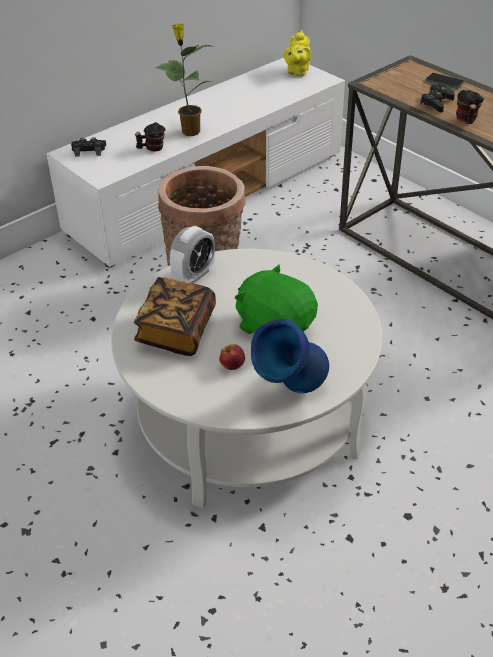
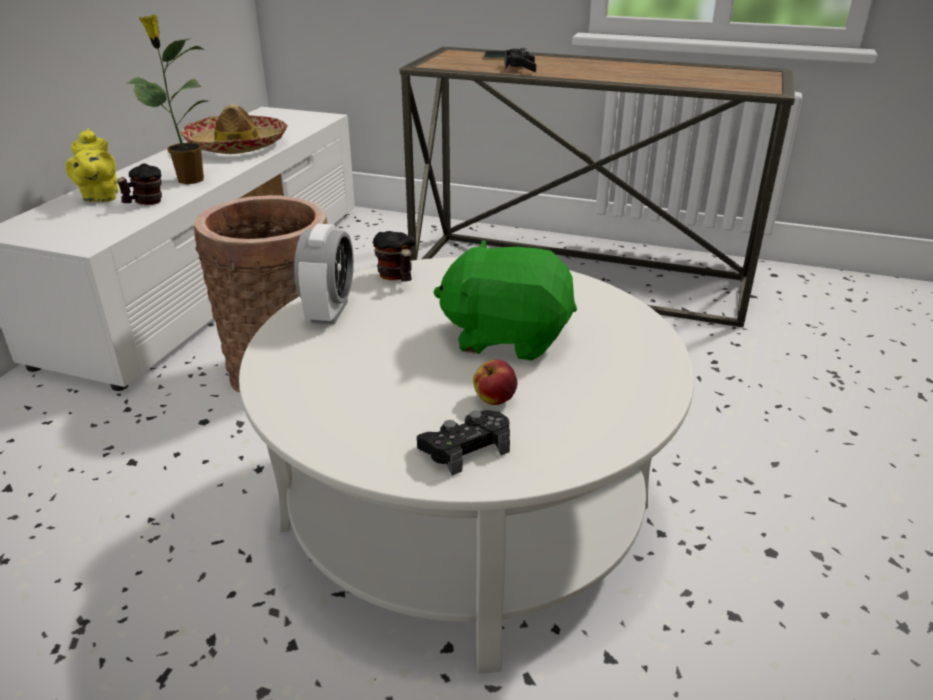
camera: 30 degrees left, 10 degrees down
(89, 150) = (44, 222): black game controller -> black game controller (465, 448)
(176, 330) = (362, 382): book -> none
(242, 100) = (237, 145): none -> hat
(290, 393) = (614, 406): blue vase -> none
(297, 72) = (285, 116): yellow teapot -> yellow teapot (100, 197)
(466, 121) = (570, 73): mug -> mug (397, 278)

